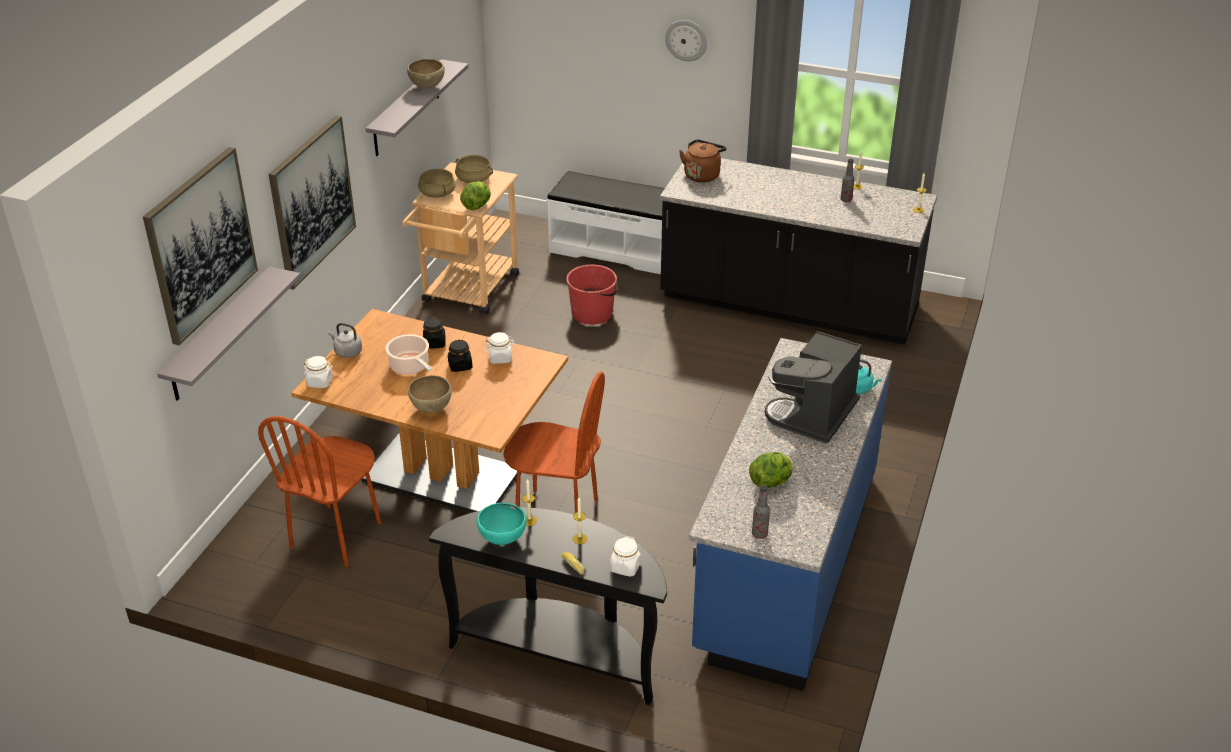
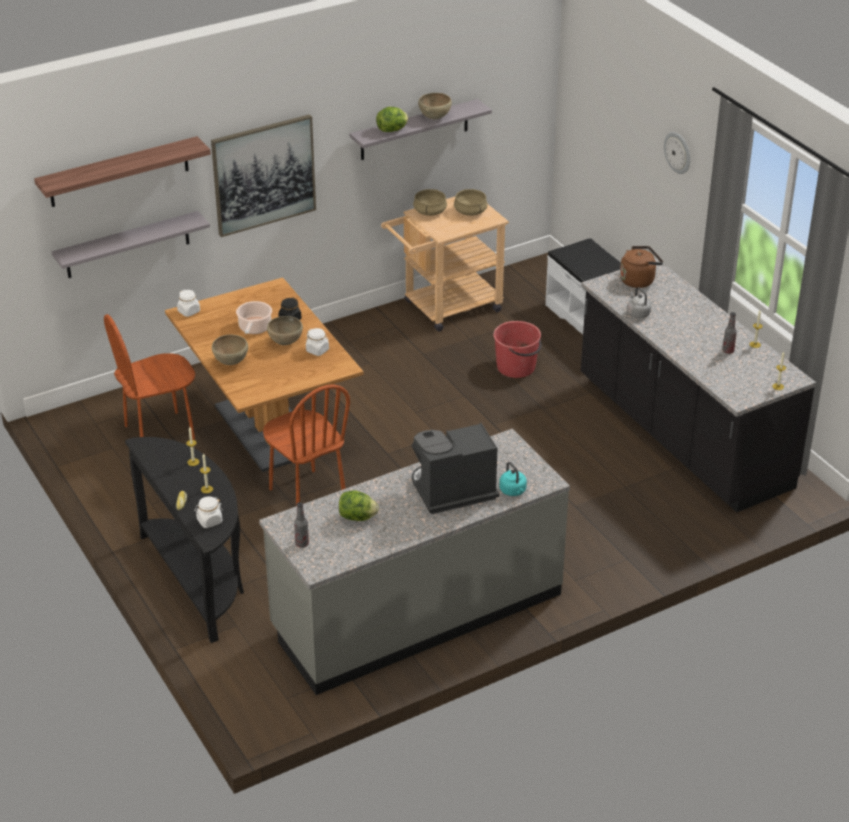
camera: 40 degrees right, 0 degrees up
(201, 244) = (119, 172): picture -> shelf
(347, 352) = (229, 299): grey kettle -> grey kettle (637, 313)
(460, 365) = (285, 343): black jar -> brown bowl
(477, 206) = (444, 233): lettuce -> lettuce (392, 130)
(502, 540) = (163, 464): turquoise bowl -> none
(785, 562) = (416, 612): blue counter -> grey counter

